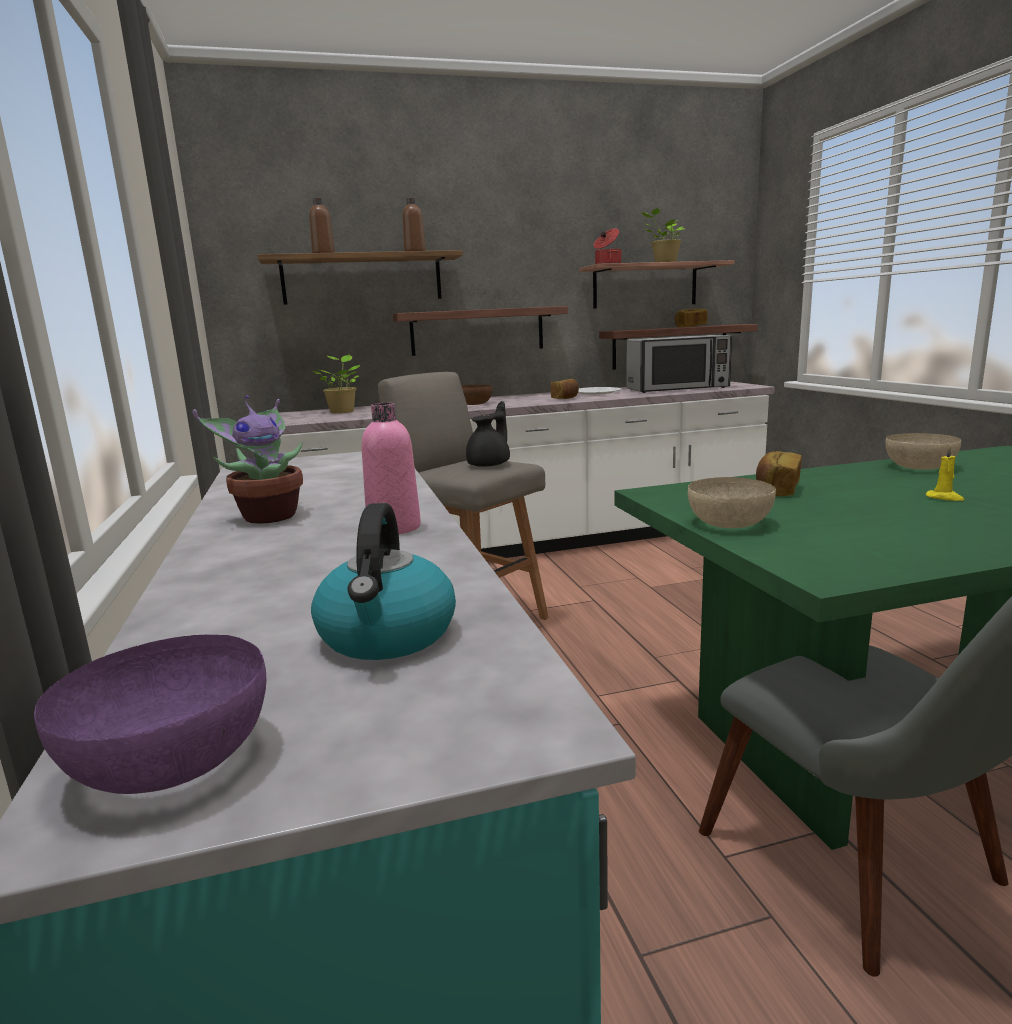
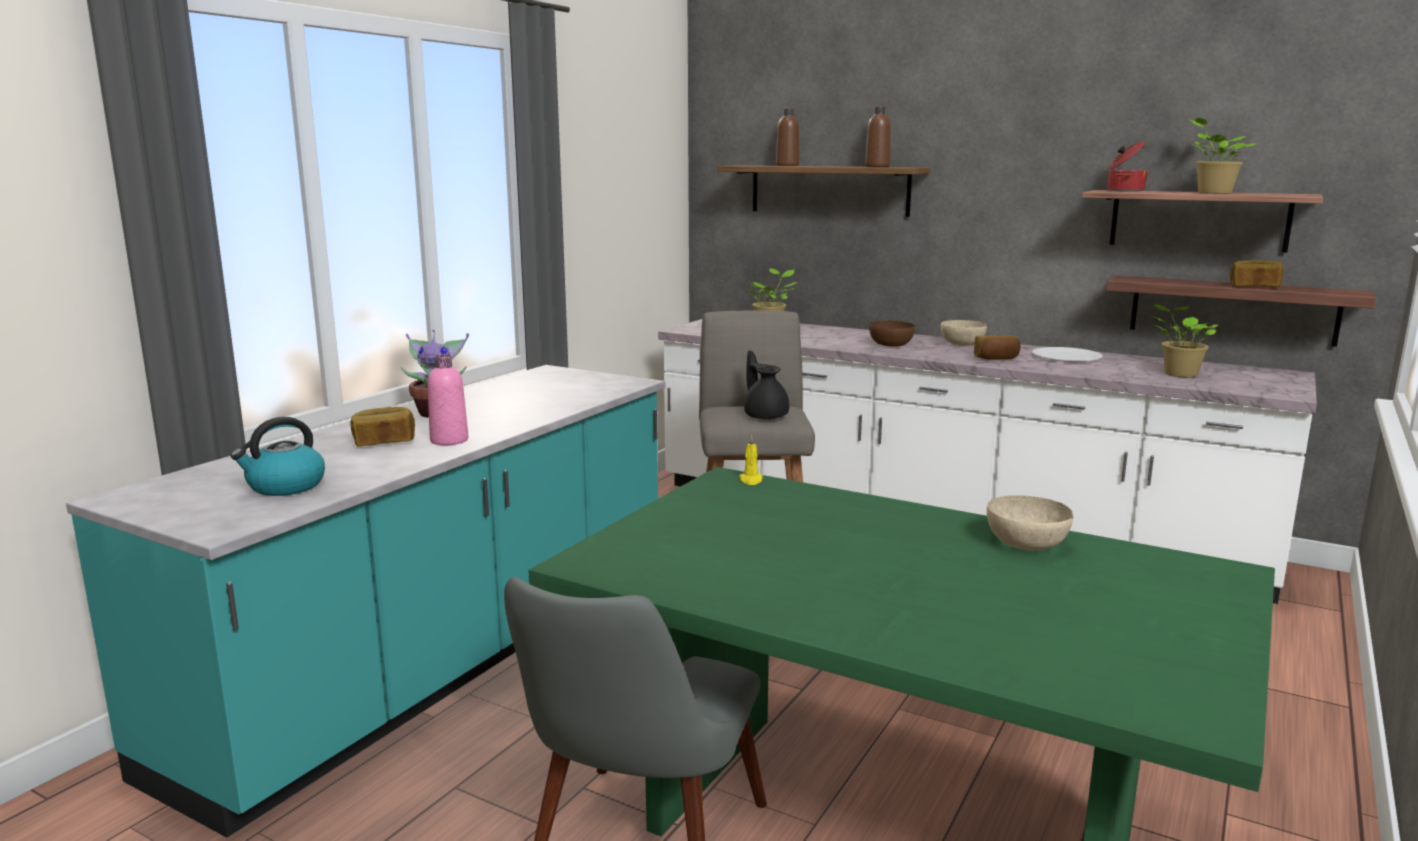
camera: 45 degrees right, 0 degrees up
(170, 761) = (152, 494): purple bowl -> none
(477, 331) = (947, 257): shelf -> none
(490, 464) = (765, 415): black teapot -> black teapot turned 105 degrees counterclockwise
(678, 388) = (1178, 374): microwave -> potted plant
(730, 523) = (671, 516): beige bowl -> beige bowl (962, 344)
(776, 490) = (809, 510): bread -> bread (384, 442)
(945, 498) = (892, 568): yellow candle -> yellow candle (751, 480)

